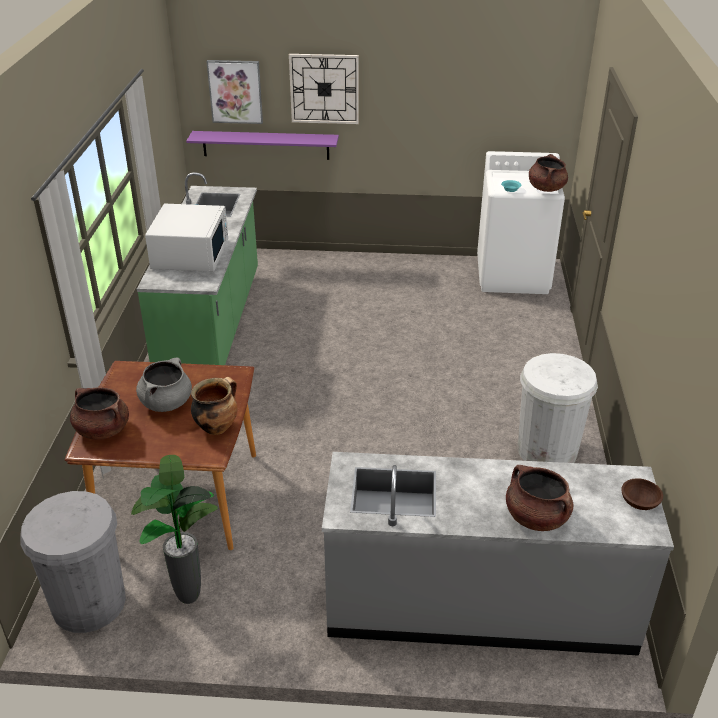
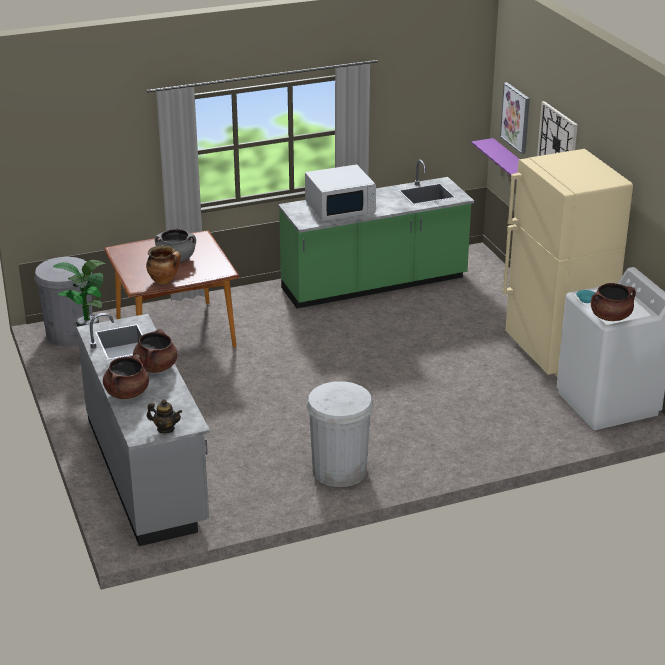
camera: 65 degrees right, 5 degrees down
(102, 430) = (136, 248): brown cooking pot -> brown cooking pot (156, 367)
(419, 272) = (556, 353): none -> beige fridge
(638, 502) = (165, 429): brown bowl -> teapot

